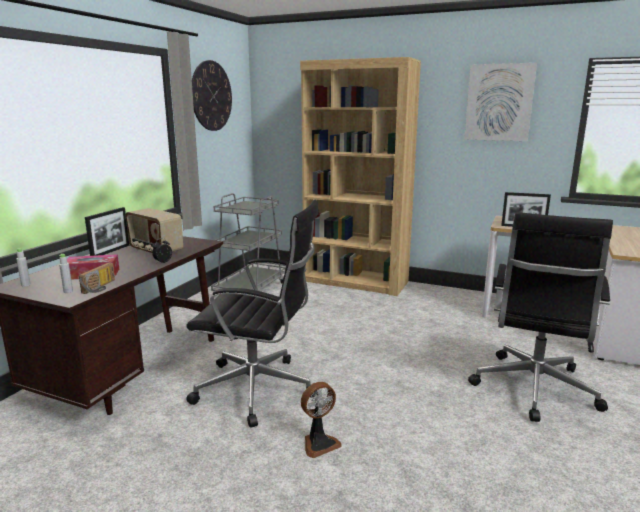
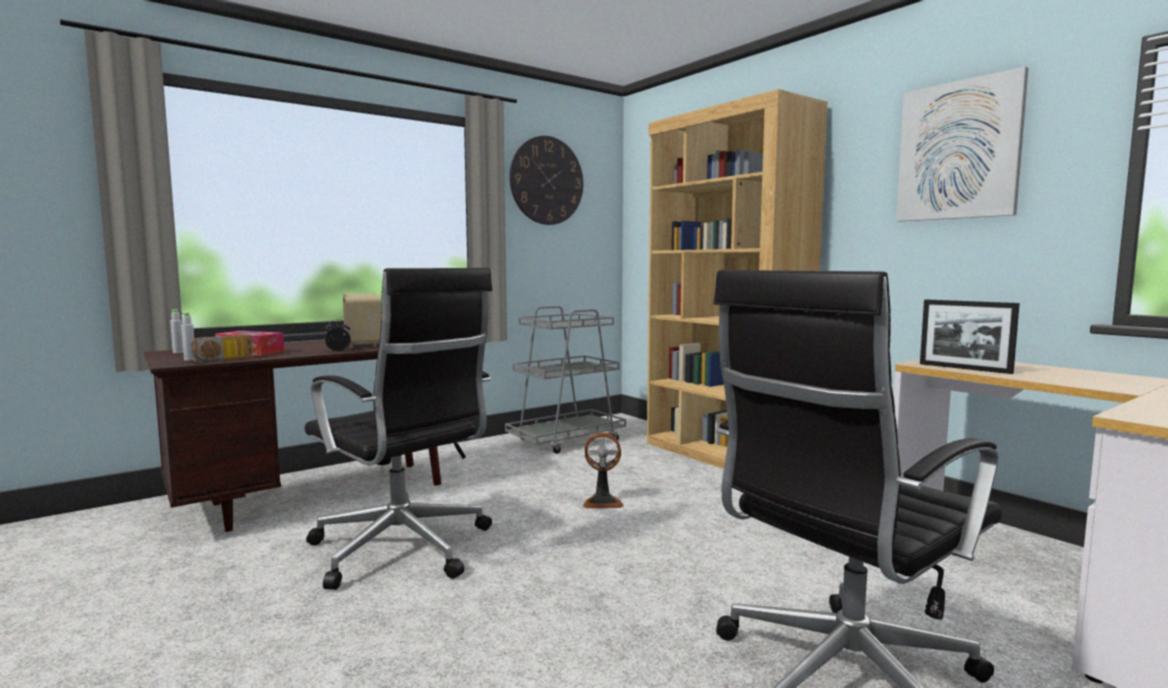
camera: 30 degrees right, 10 degrees down
(110, 251) = (321, 341): picture frame -> none
(319, 443) = (370, 638): fan -> fan (602, 502)

